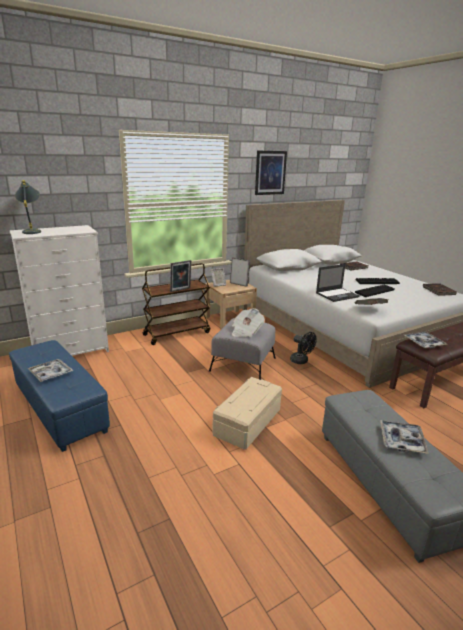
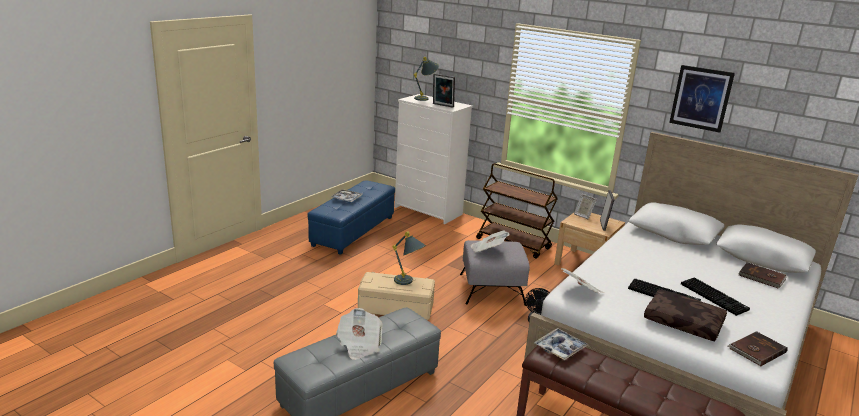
camera: 65 degrees right, 0 degrees up
(181, 290) = (514, 196): picture frame -> picture frame (442, 105)
(253, 391) = (408, 283): none -> grey table lamp
(337, 295) = (608, 270): laptop -> none
(401, 440) = (359, 345): tray -> newspaper
(409, 296) = (684, 322): none -> brown pillow

